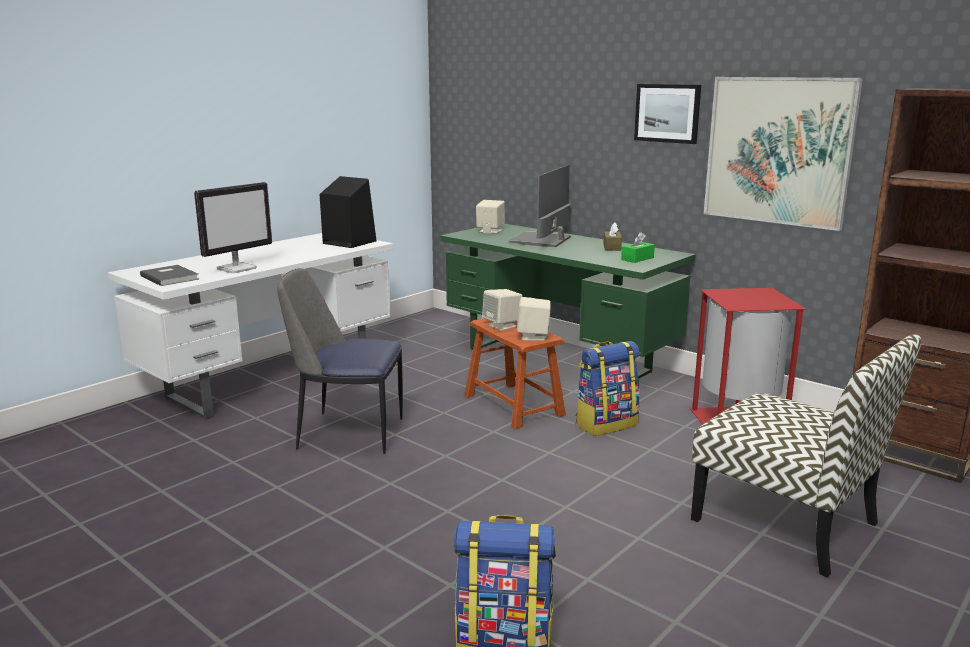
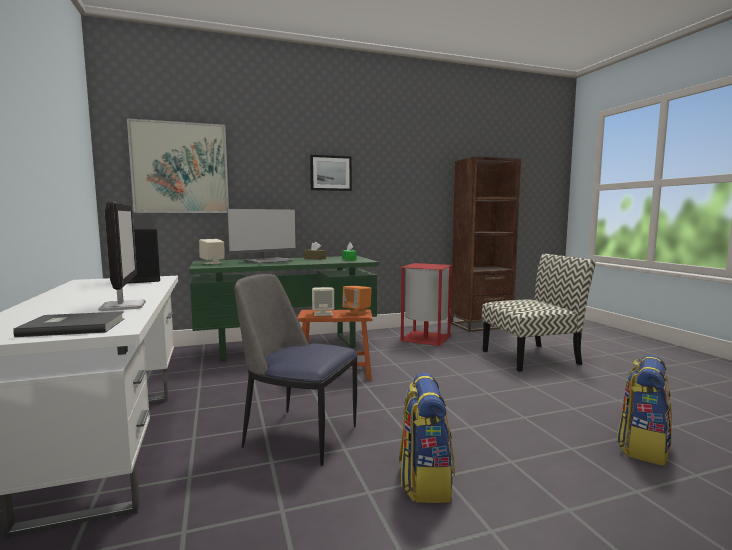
camera: 60 degrees left, 10 degrees down
(347, 433) = (298, 435): chair -> chair turned 75 degrees clockwise
(534, 336) = (357, 312): beige speaker -> orange speaker
(542, 240) = (268, 261): monitor -> monitor turned 90 degrees counterclockwise
(606, 424) = (393, 359): backpack -> backpack (424, 481)
(778, 151) = (396, 192): picture -> picture (180, 168)

